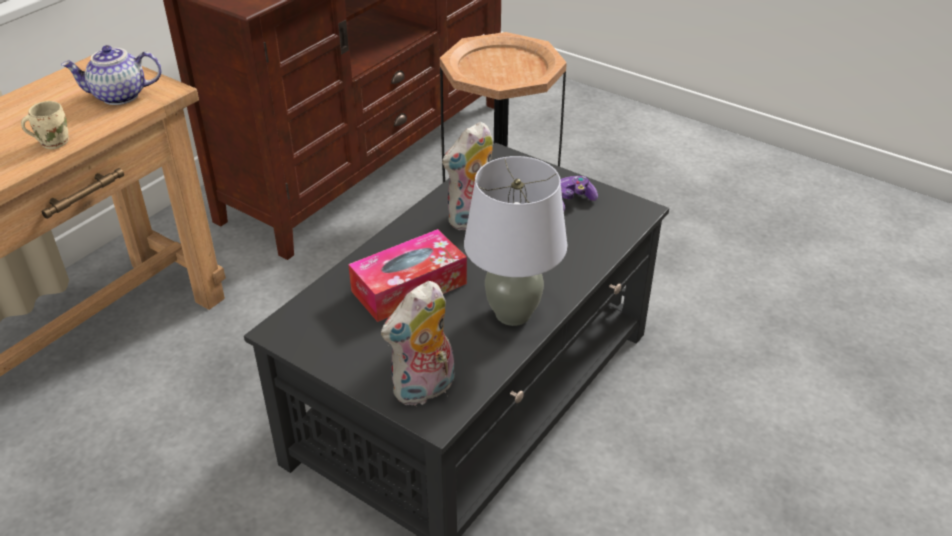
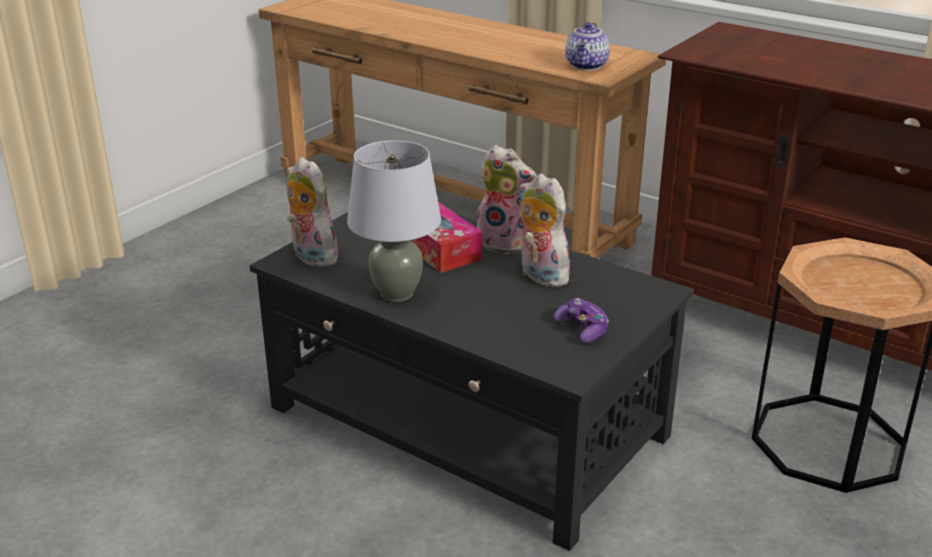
camera: 90 degrees right, 10 degrees down
(53, 142) = (517, 56): beige mug -> none
(119, 96) = (587, 66): teapot -> teapot turned 150 degrees counterclockwise
(400, 240) = (504, 242): none -> plush toy

